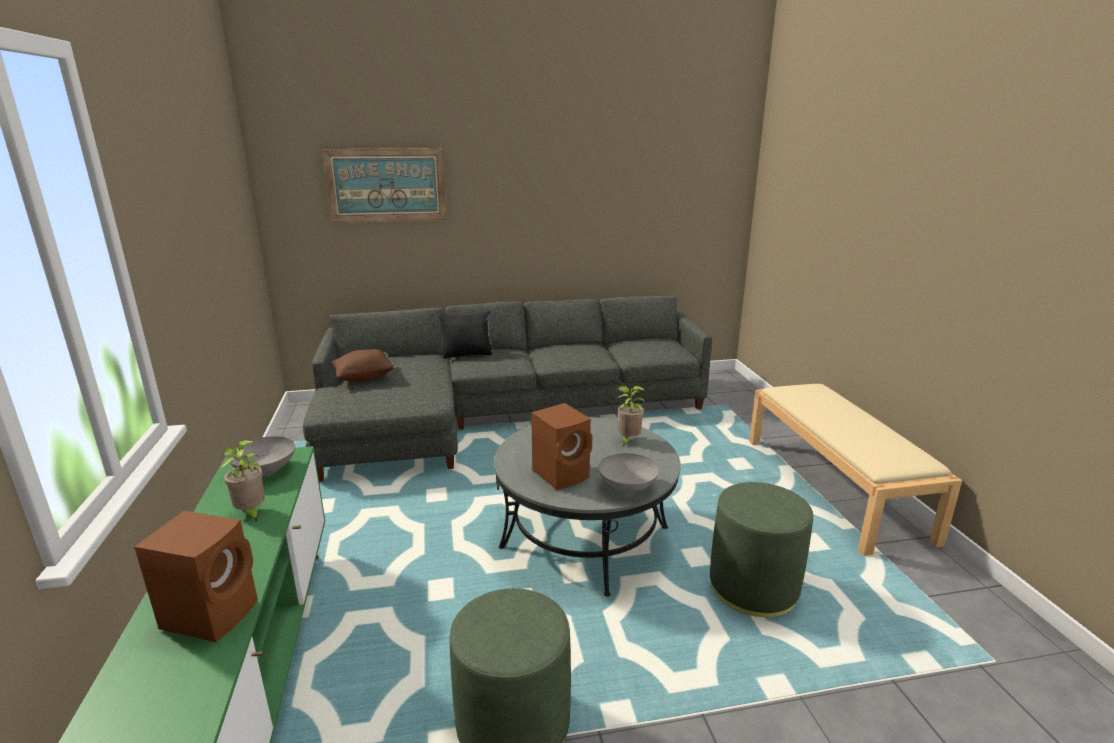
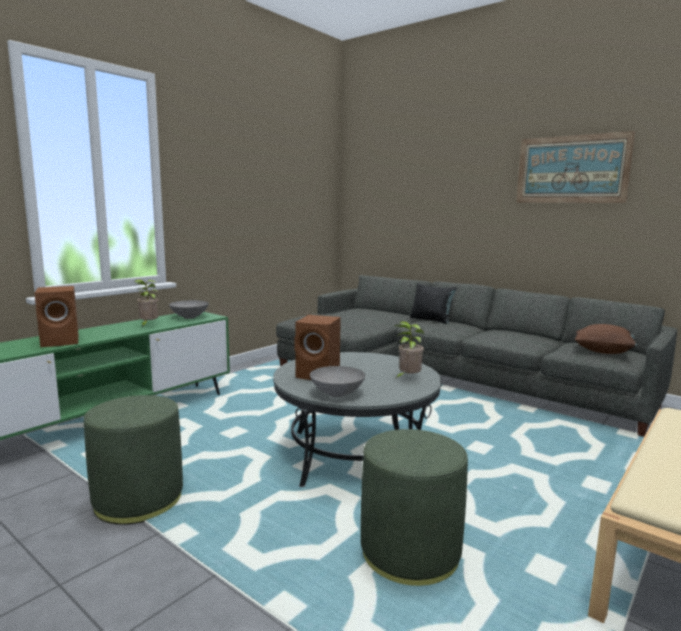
camera: 50 degrees right, 10 degrees down
(365, 378) = (342, 314): brown pillow -> brown pillow (603, 352)
(386, 185) = (413, 185): picture -> picture (571, 169)

